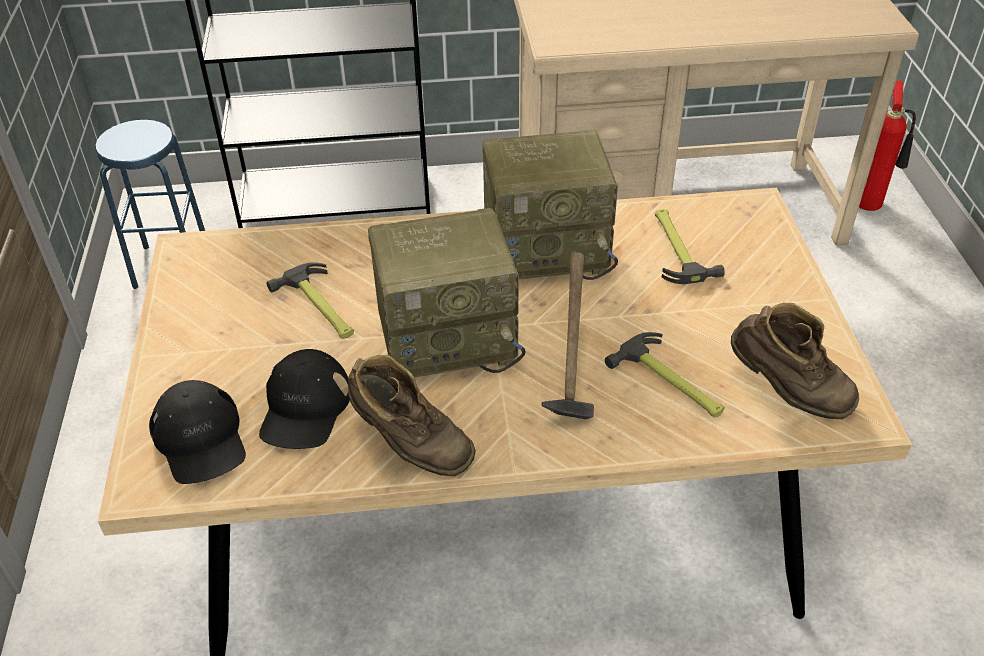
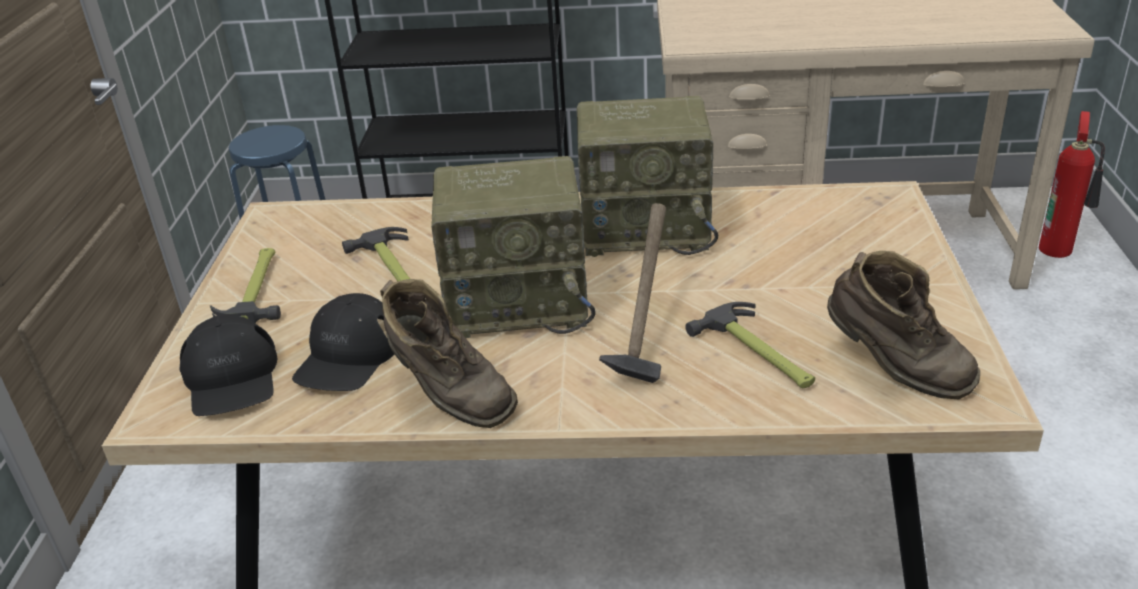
camera: 10 degrees right, 10 degrees down
(677, 248) = (791, 231): hammer -> hammer (257, 288)

